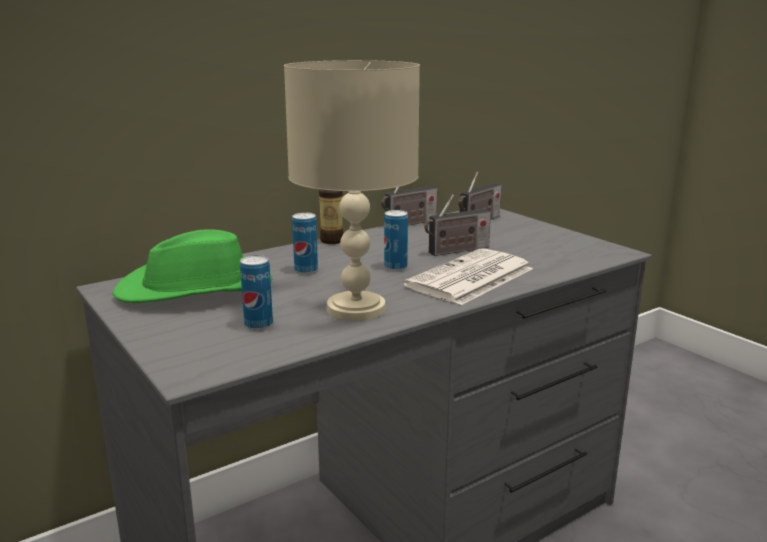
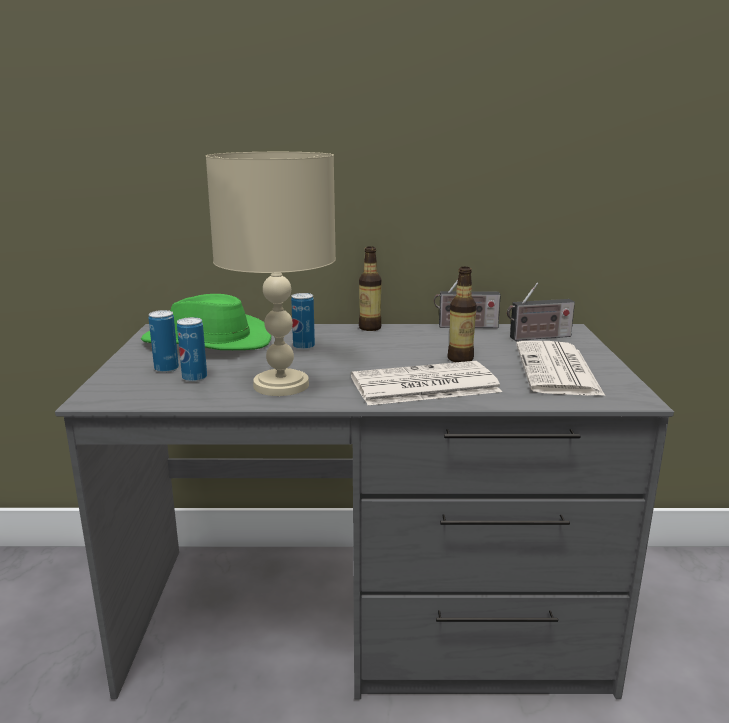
camera: 35 degrees right, 0 degrees up
(395, 267) = (378, 360): can -> can (166, 369)
(456, 251) = (460, 359): radio -> bottle
(538, 243) = (558, 370): none -> newspaper

